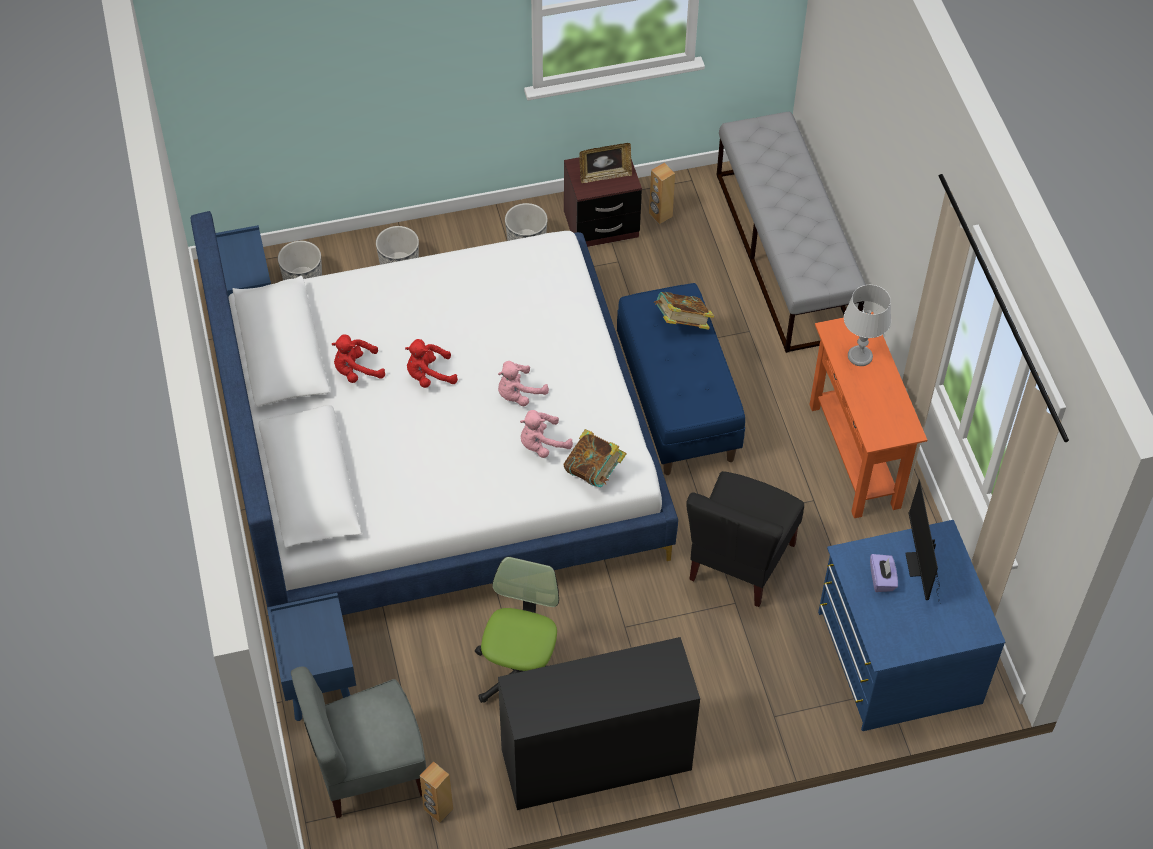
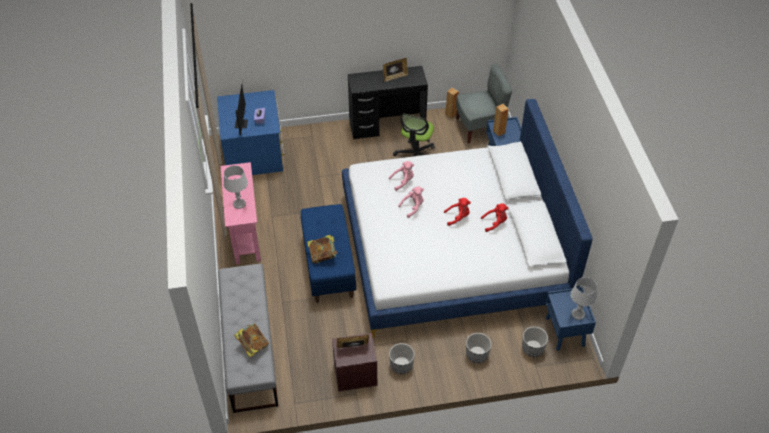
camera: 175 degrees left, 5 degrees down
(223, 250) = (578, 314): none -> grey table lamp
(580, 696) = (395, 76): none -> picture frame
(594, 471) = (379, 169): book -> book (253, 346)
(660, 215) = (318, 379): brown speaker -> brown speaker (499, 132)
(739, 561) = (313, 192): black chair -> none
(854, 455) = (245, 235): orange console table -> pink console table

